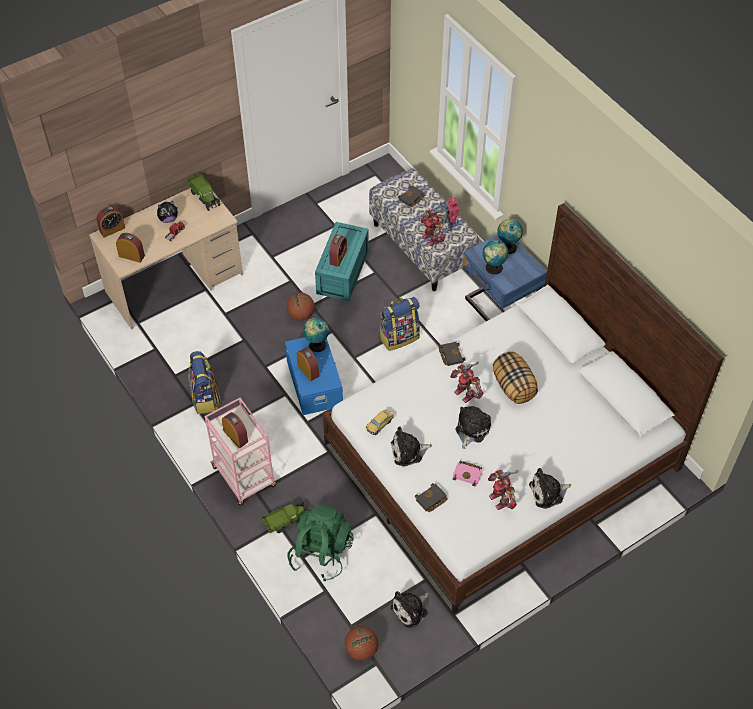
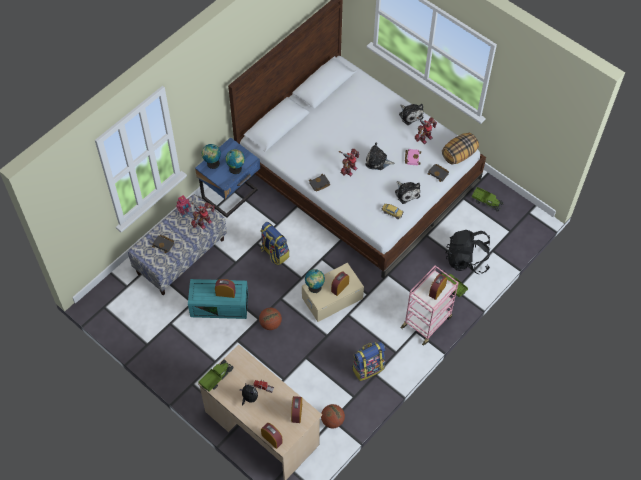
camera: 105 degrees left, 5 degrees up
(315, 382) = (331, 297): blue storage box -> beige storage box
(321, 553) = (466, 260): green backpack -> black backpack
(361, 649) = (523, 222): basketball -> basketball (332, 420)
(411, 609) = (486, 202): plush toy -> toy truck
(514, 387) = (335, 144): pillow -> pillow (459, 155)

